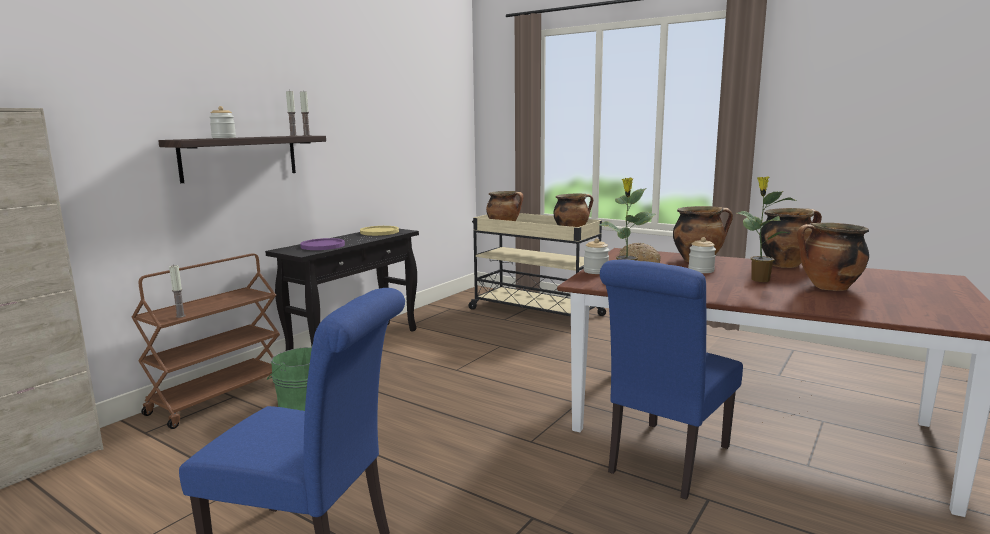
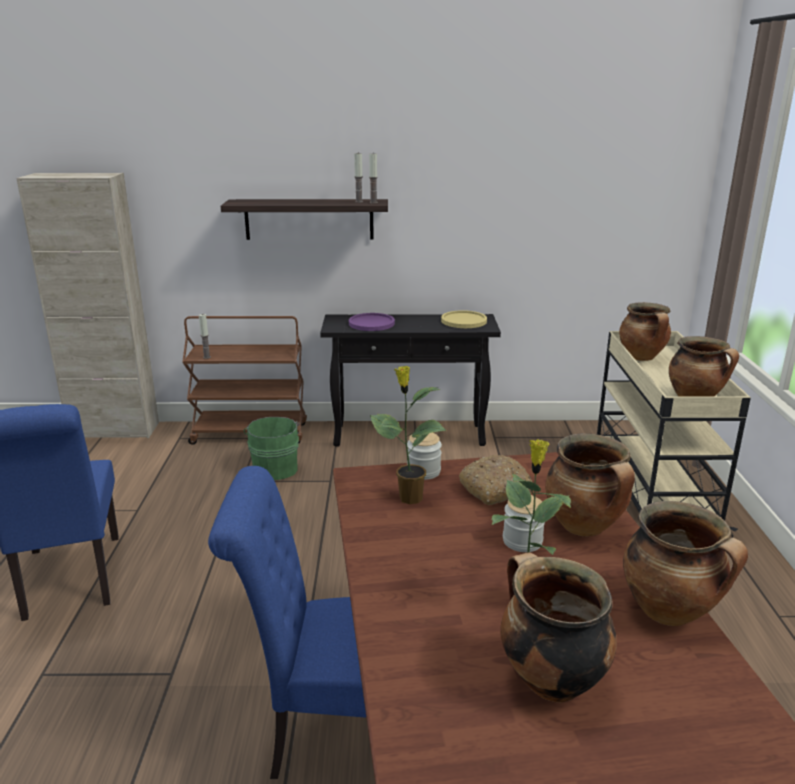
camera: 55 degrees right, 10 degrees up
(224, 138) = (278, 201): jar -> none

